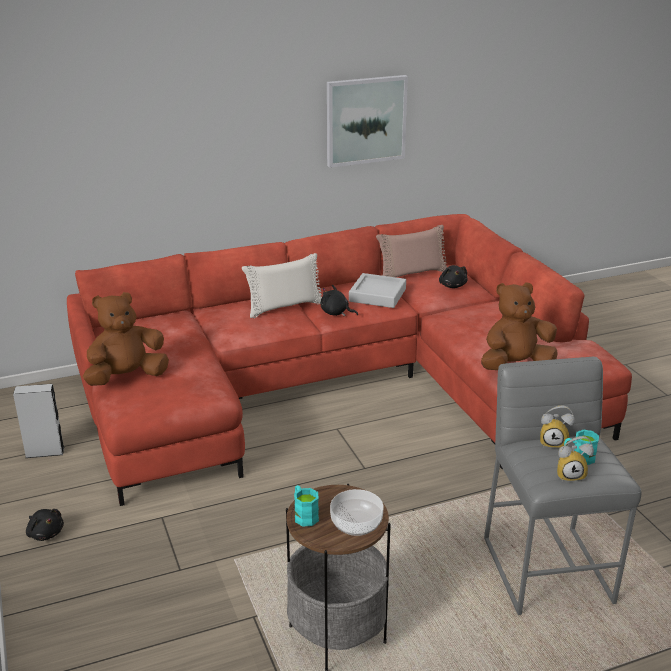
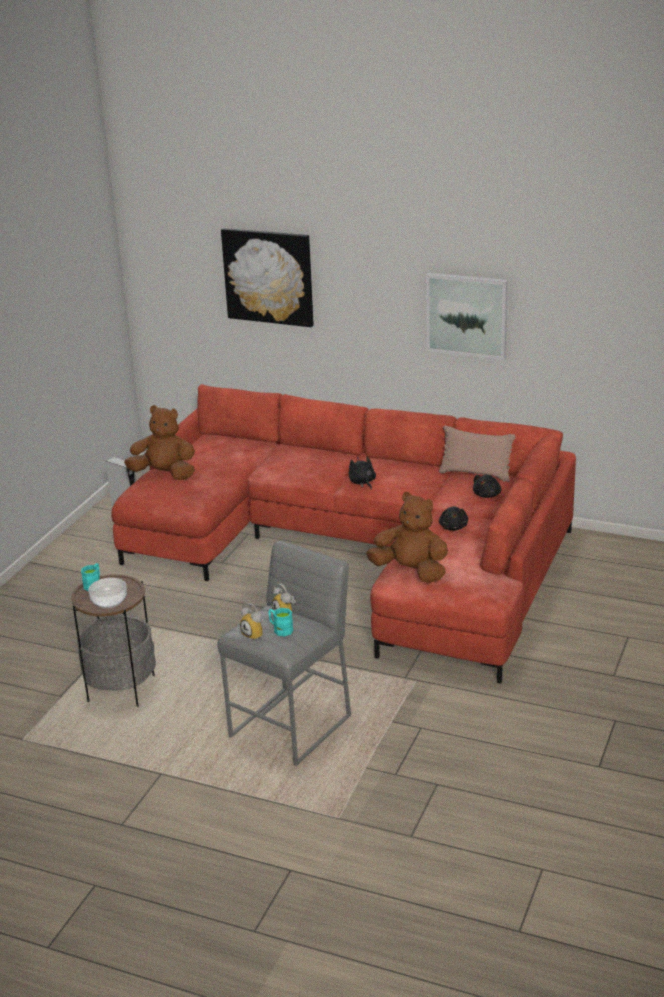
camera: 45 degrees right, 0 degrees up
(45, 533) = (65, 561): black plush toy -> black plush toy (453, 527)
(142, 121) = (268, 276): none -> picture
(284, 307) = (334, 464): white pillow -> none
(377, 295) = (415, 480): grey tray -> none

